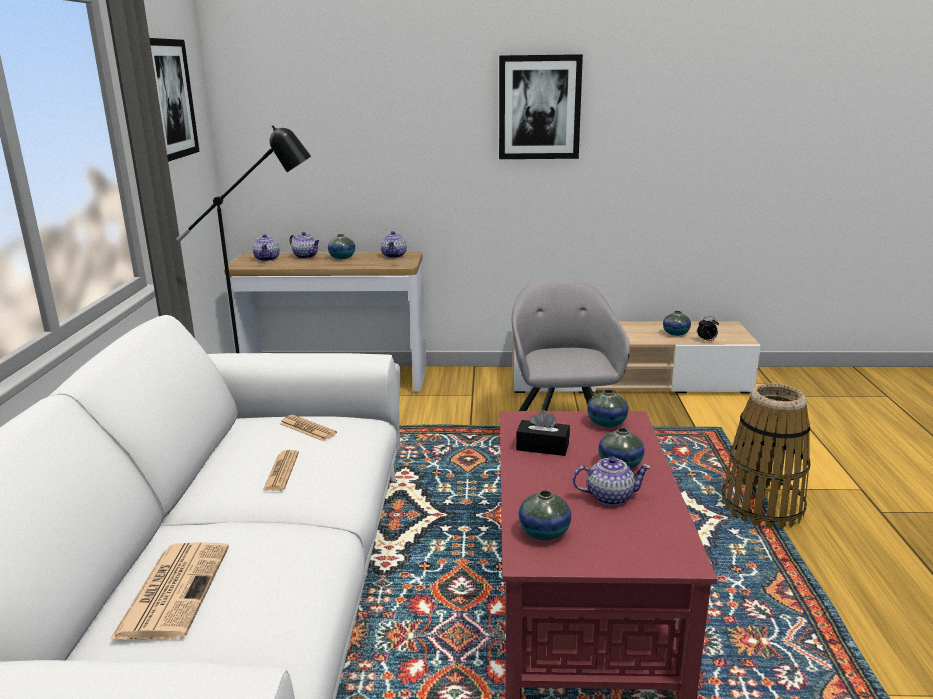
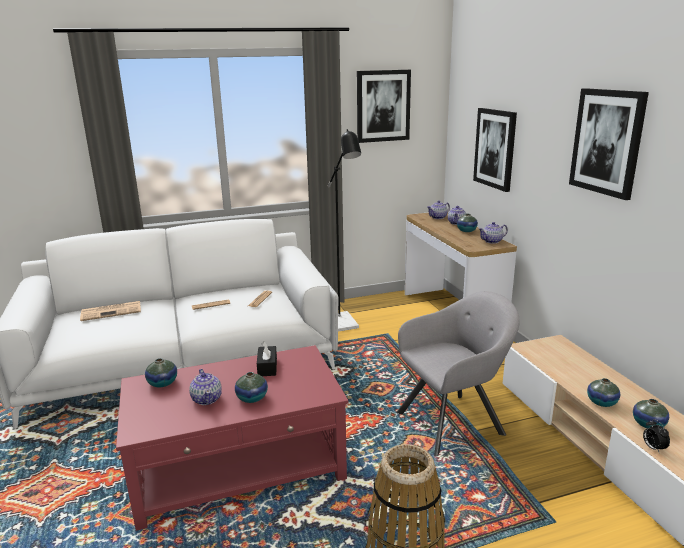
camera: 70 degrees right, 0 degrees up
(348, 143) = (495, 148): none -> picture
(606, 423) = (316, 385): vase -> vase (601, 402)

